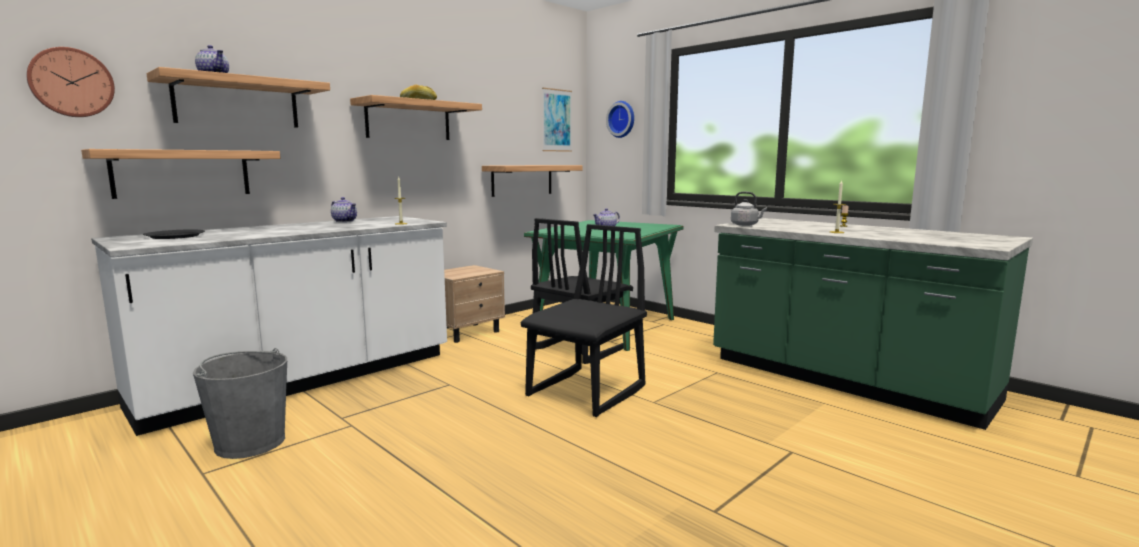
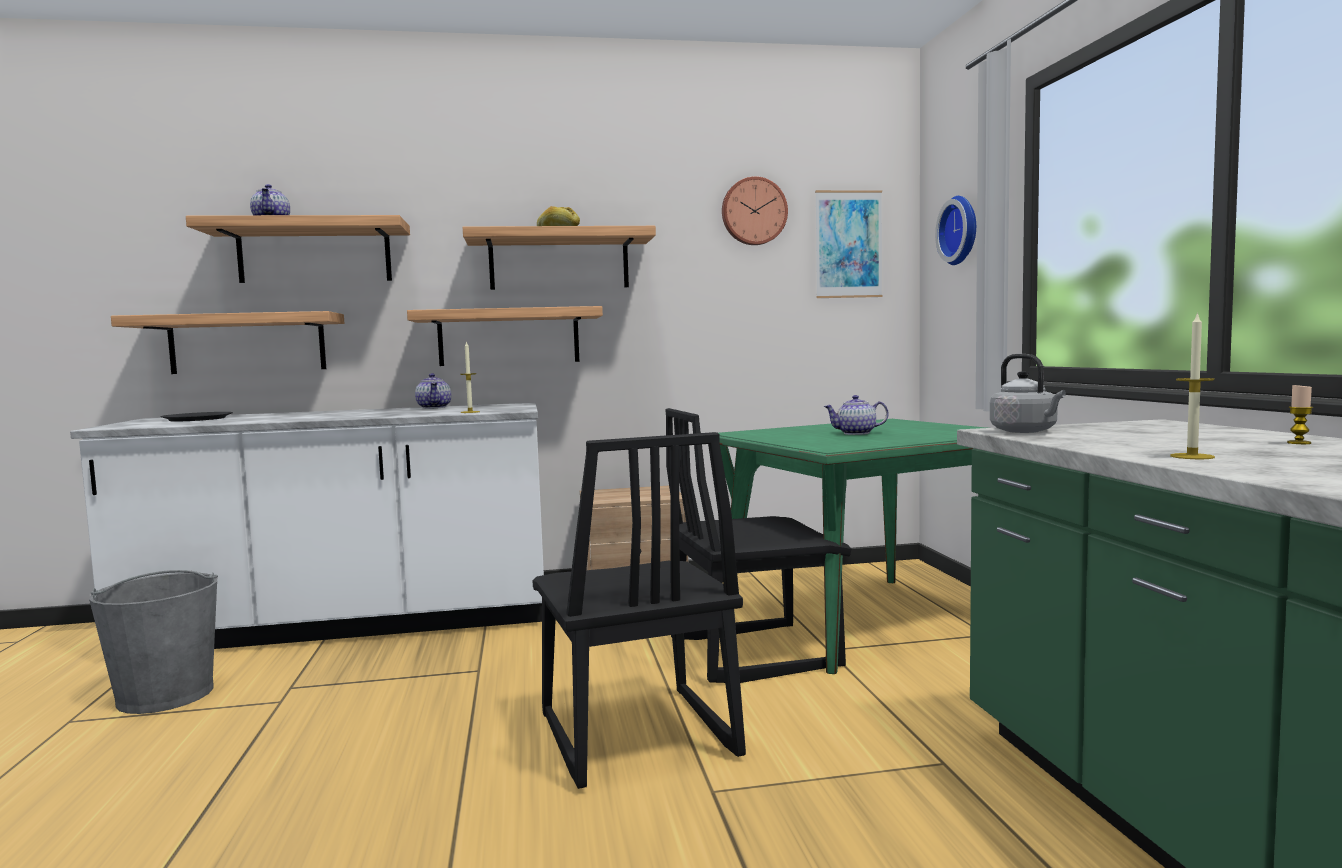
camera: 35 degrees right, 5 degrees down
(71, 83) = (137, 244): wall clock -> wall clock (753, 211)
(522, 180) = (772, 348): shelf -> shelf (509, 337)
(587, 392) = (635, 737): black chair -> black chair turned 90 degrees clockwise

